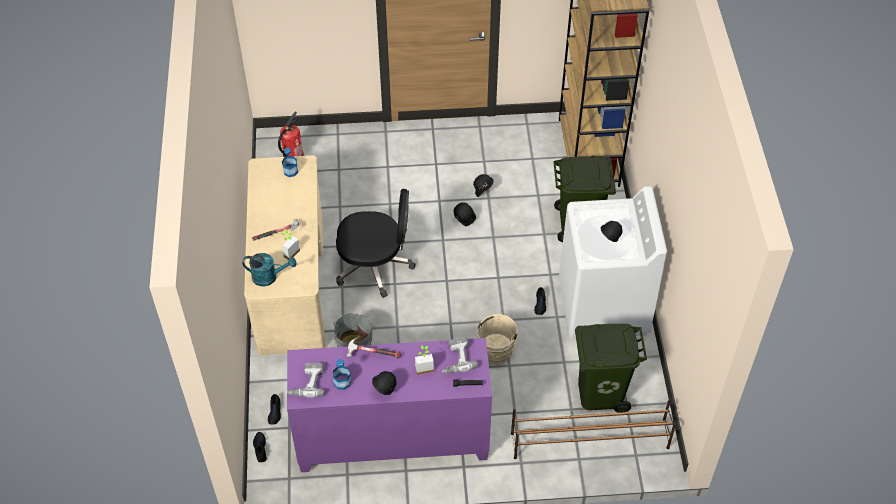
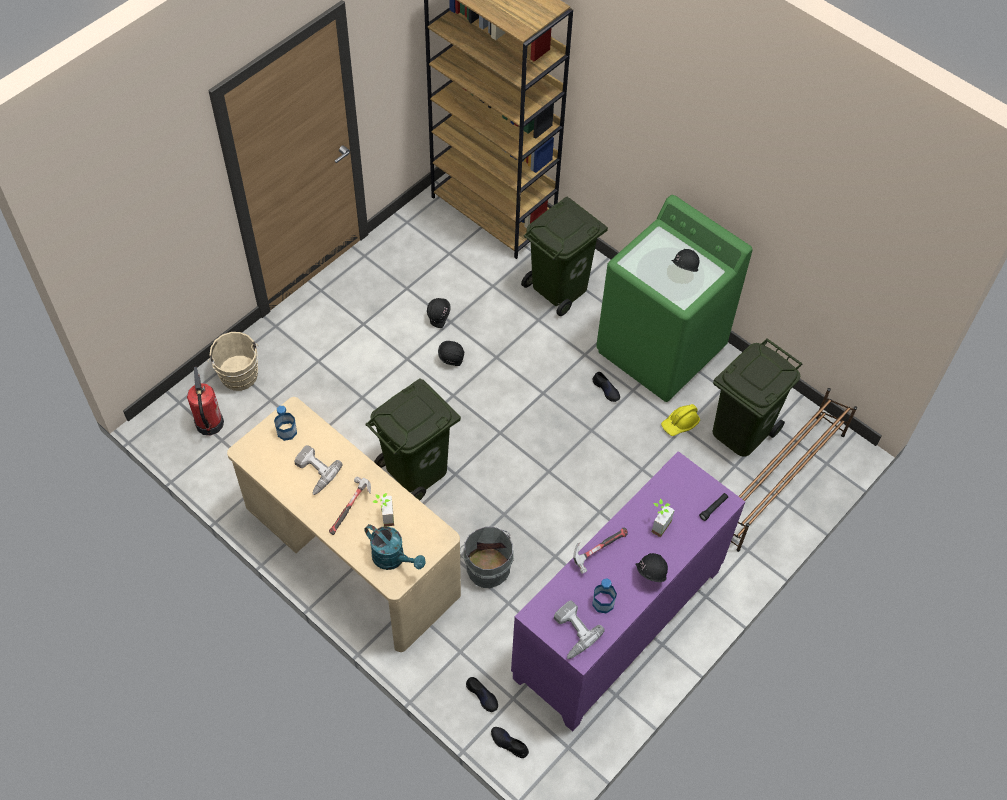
camera: 45 degrees left, 5 degrees up
(269, 277) = (393, 559): turquoise watering can -> turquoise watering can turned 75 degrees clockwise
(375, 266) = (417, 471): black office chair -> green trash can
(456, 359) = (676, 493): power drill -> power drill (314, 473)
(495, 353) = (617, 467): beige bucket -> beige bucket (239, 378)
(564, 358) = (680, 423): none -> yellow hard hat
(603, 306) = (661, 350): white washing machine -> green washing machine

